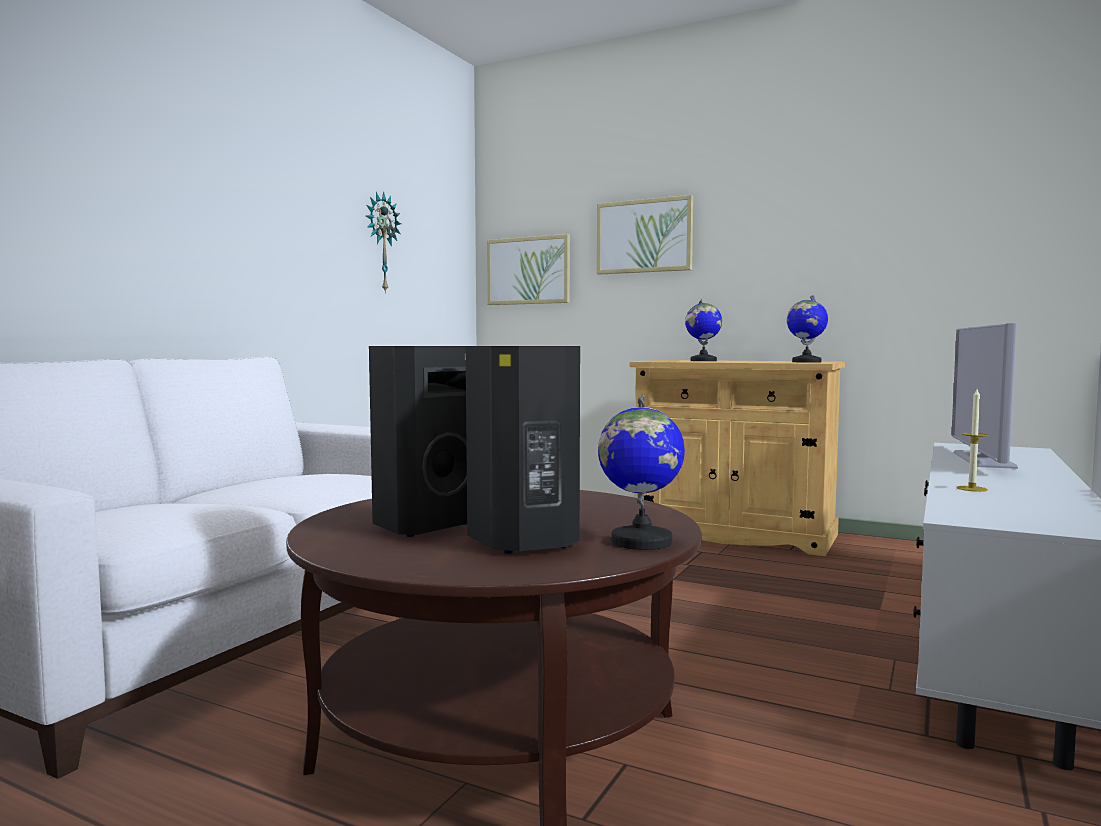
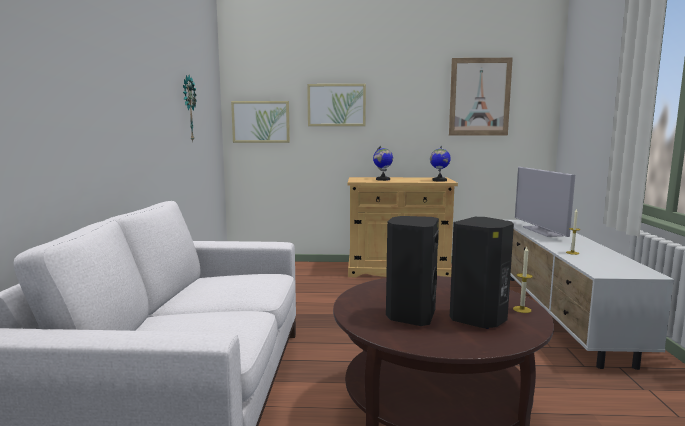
camera: 25 degrees left, 5 degrees up
(640, 542) = (522, 309): globe -> candle
(914, 202) = (479, 97): none -> picture

